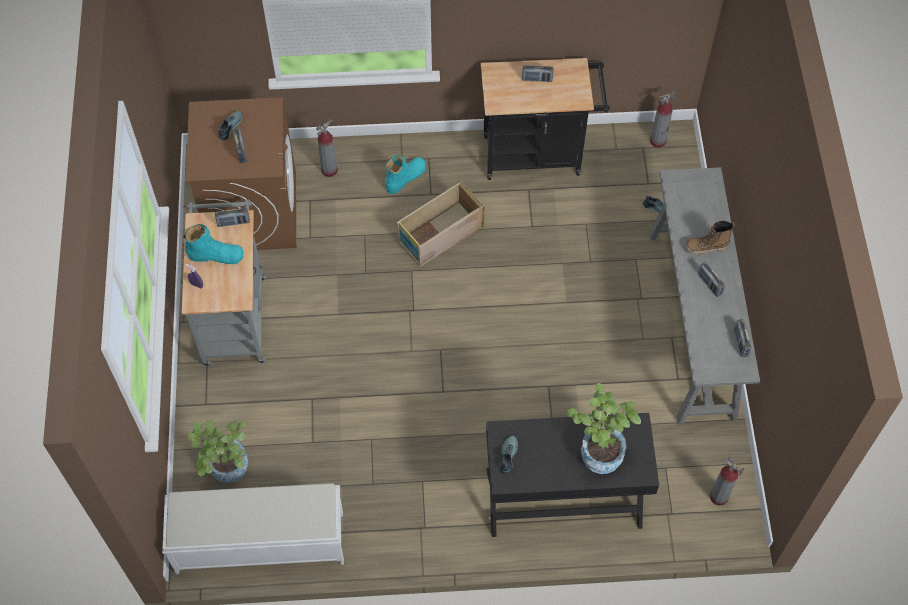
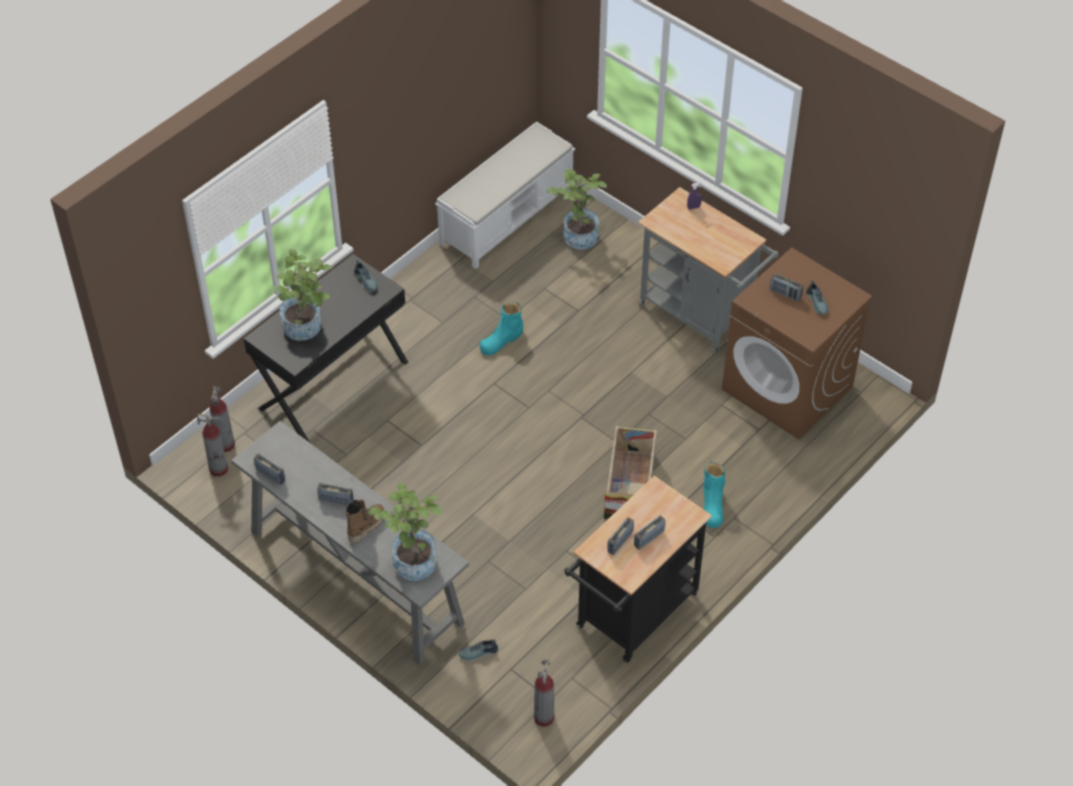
camera: 135 degrees right, 10 degrees down
(216, 255) = (708, 232): turquoise boot -> turquoise boot (501, 340)
(233, 222) = (726, 258): radio -> radio (620, 542)
(329, 170) = (776, 462): fire extinguisher -> fire extinguisher (225, 444)
(696, 201) = (411, 558): none -> potted plant

